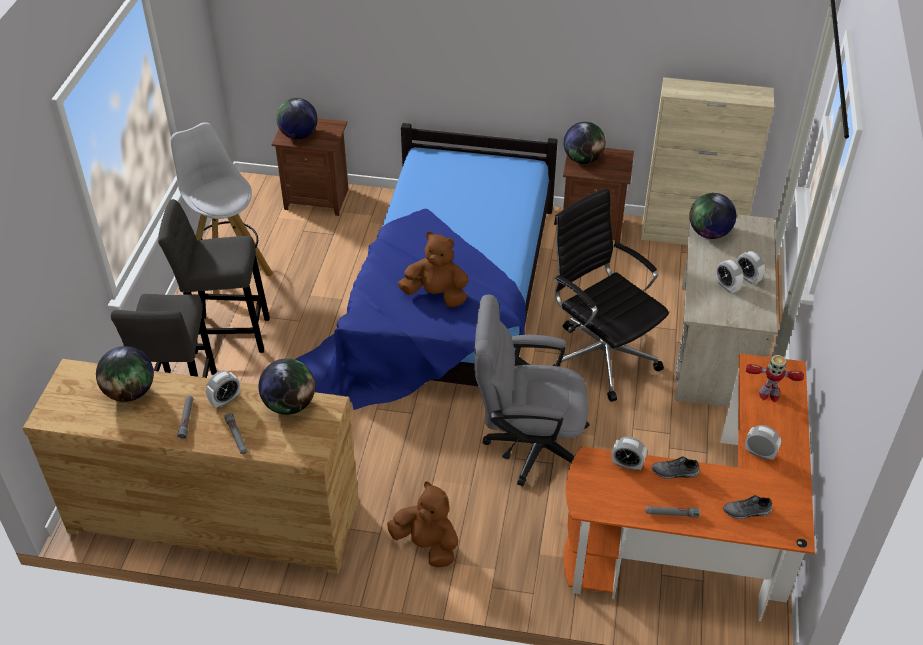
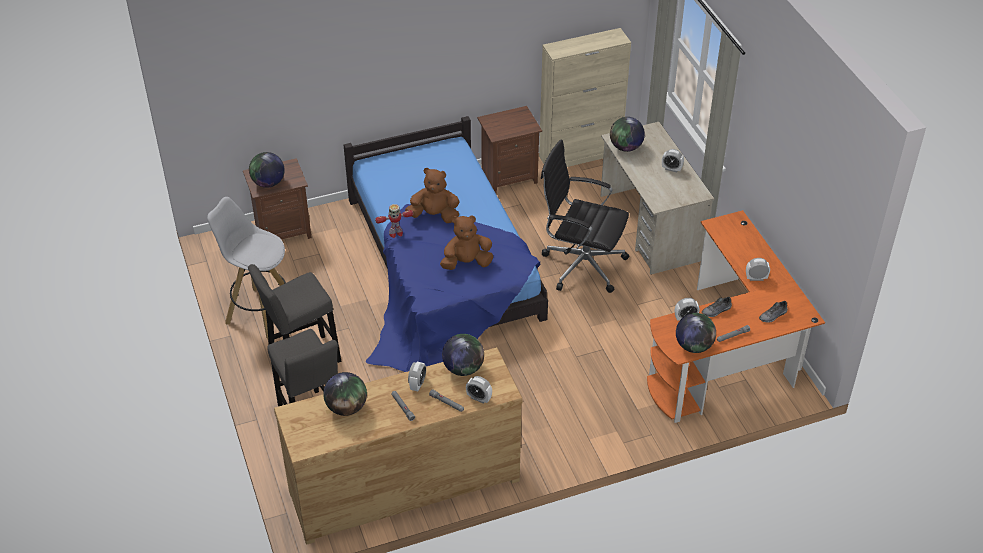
camera: 30 degrees left, 0 degrees up
(427, 545) = (562, 436): brown plush toy -> brown plush toy (434, 215)
(527, 445) = (578, 344): grey office chair -> none
(582, 159) = (496, 125): globe -> globe (693, 346)
(727, 286) = (663, 180): alarm clock -> alarm clock (479, 398)
(768, 394) = (736, 240): toy robot -> toy robot (395, 233)

